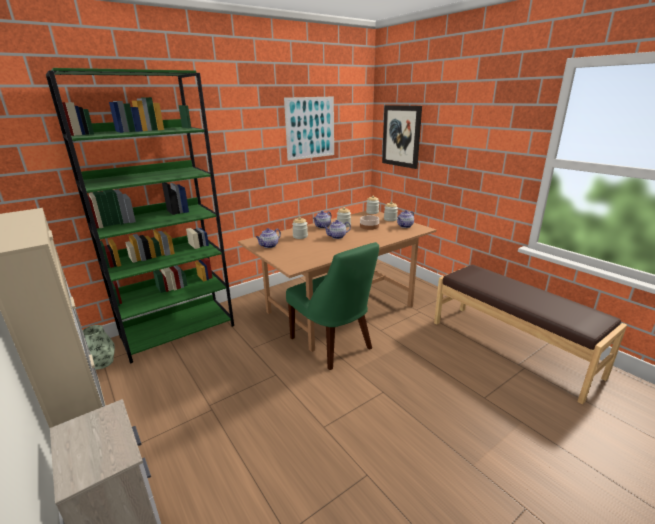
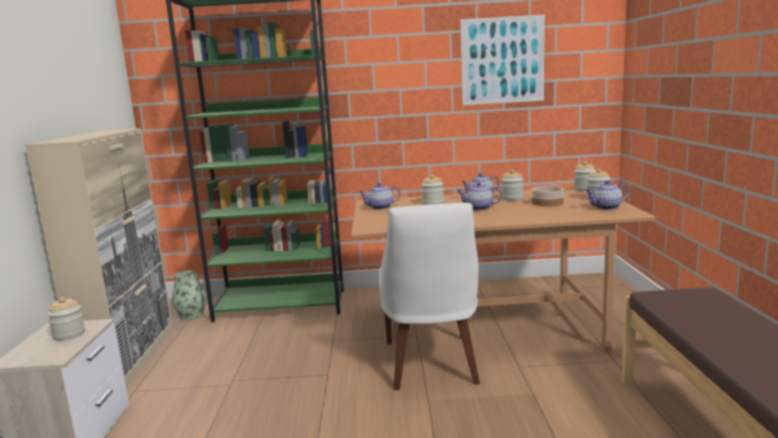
camera: 35 degrees right, 10 degrees down
(99, 431) = (69, 334): none -> jar
(333, 345) = (431, 365): green chair -> white chair
(401, 136) = (652, 68): picture -> none

